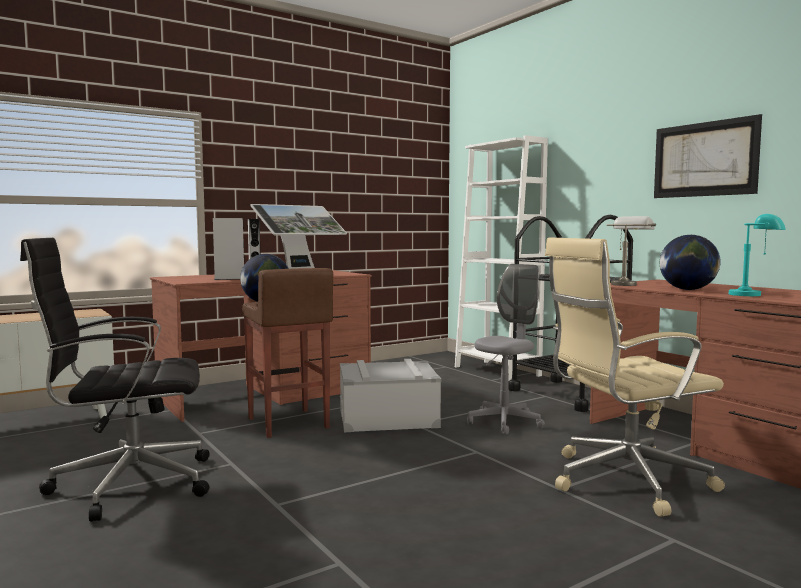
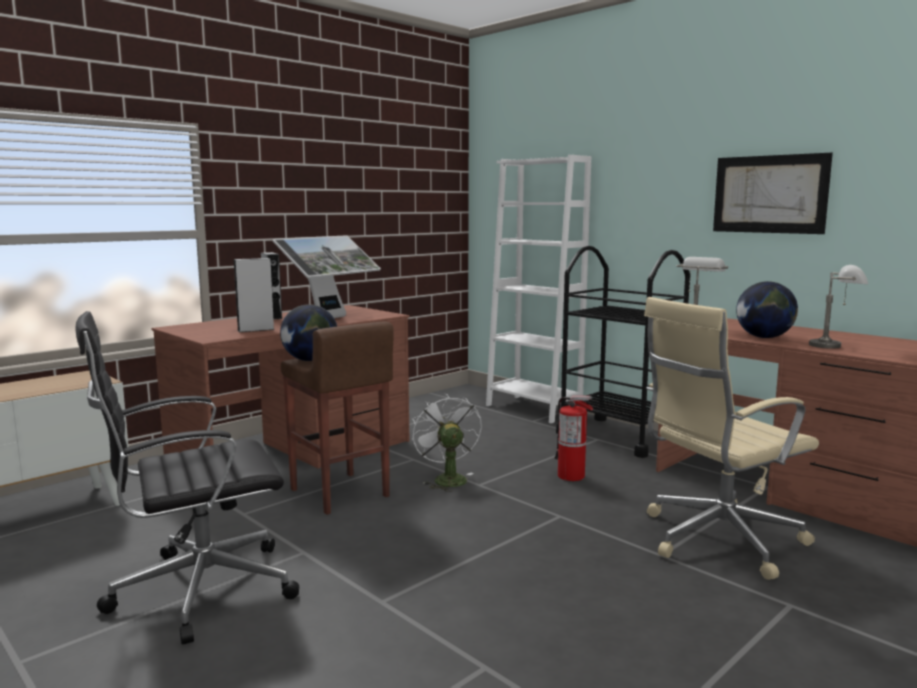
camera: 10 degrees left, 5 degrees up
(387, 418) = (446, 479): grey storage box -> white fan
(504, 422) = (571, 476): grey office chair -> fire extinguisher
(756, 295) = (836, 346): turquoise table lamp -> grey table lamp

